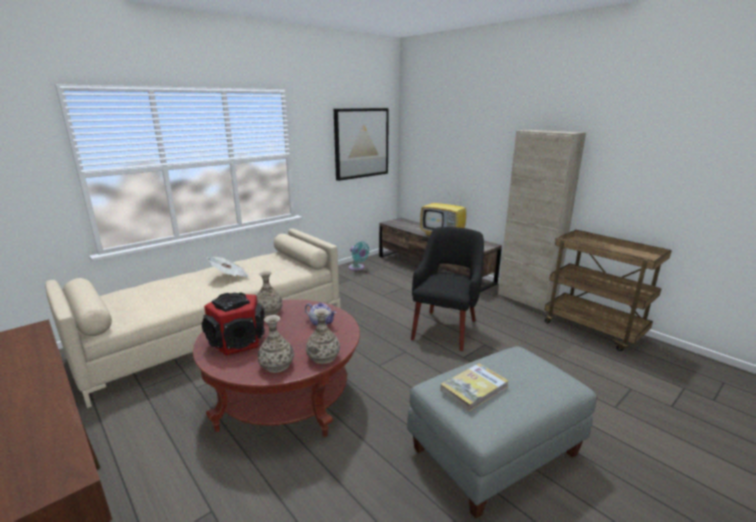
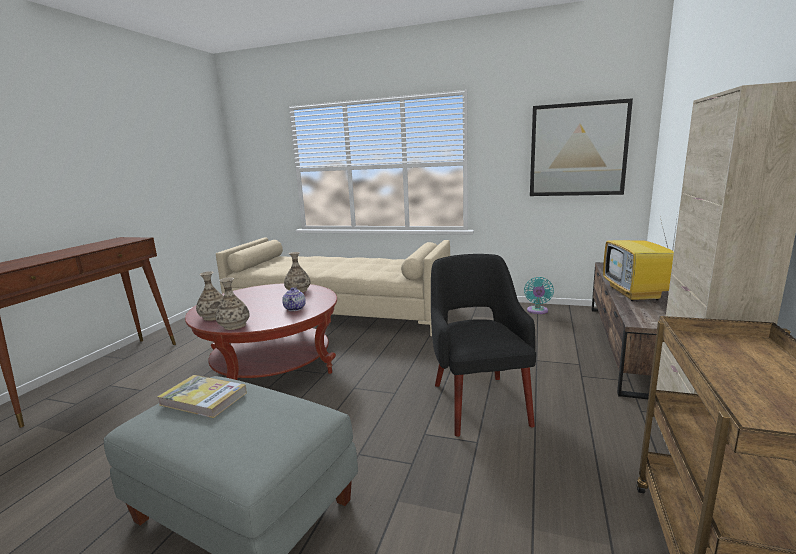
camera: 60 degrees right, 5 degrees down
(230, 276) = (348, 264): newspaper -> none
(238, 341) = (244, 298): speaker -> none
(445, 328) = (479, 401): black armchair -> black armchair turned 90 degrees counterclockwise

